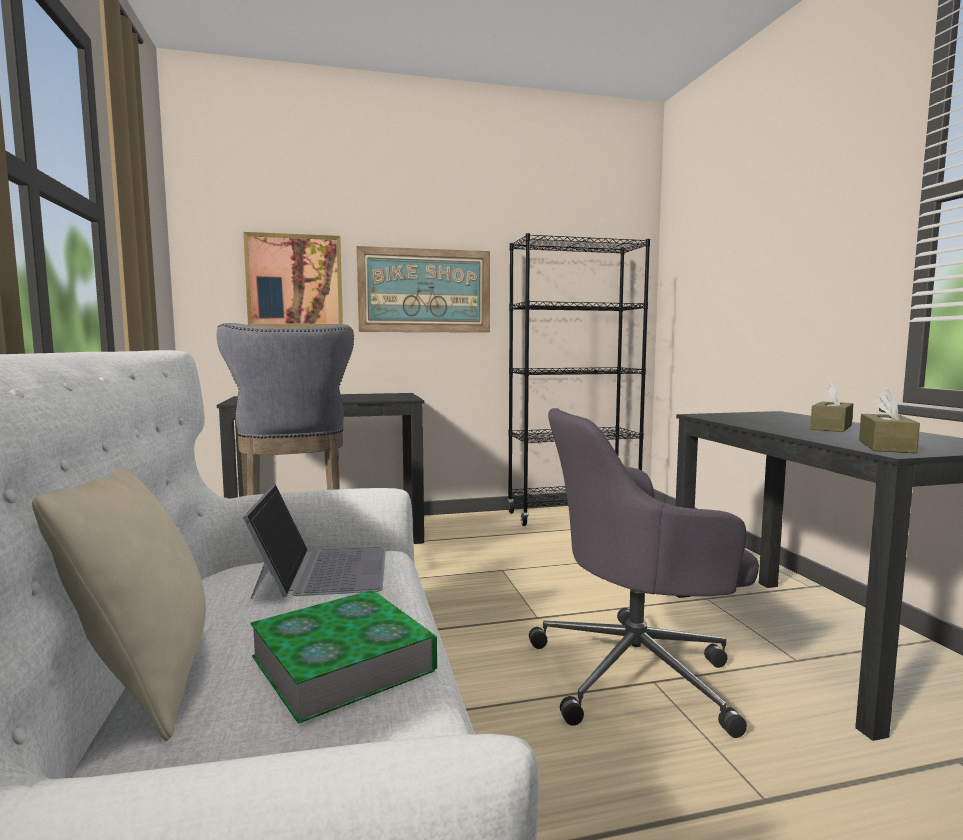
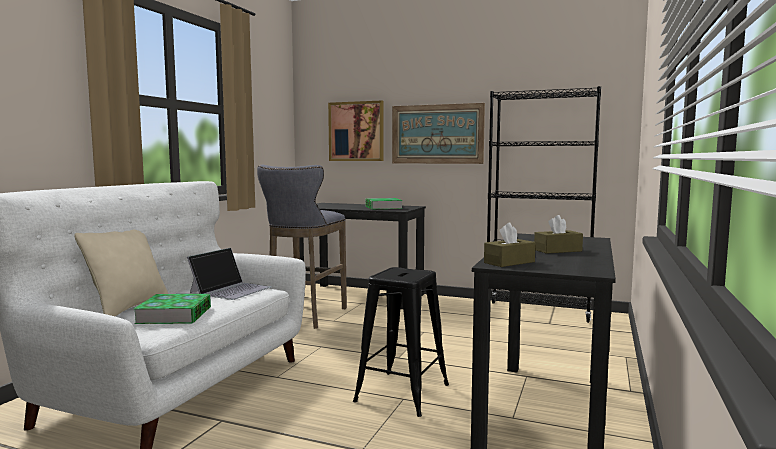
camera: 35 degrees right, 0 degrees up
(367, 397) = (383, 207): none -> book
(638, 673) = (402, 393): grey office chair -> black stool

